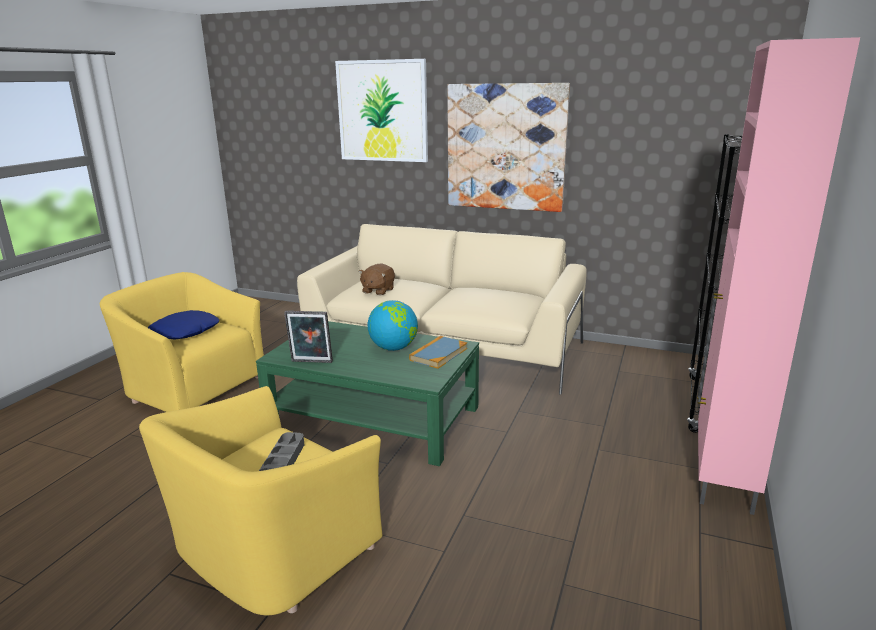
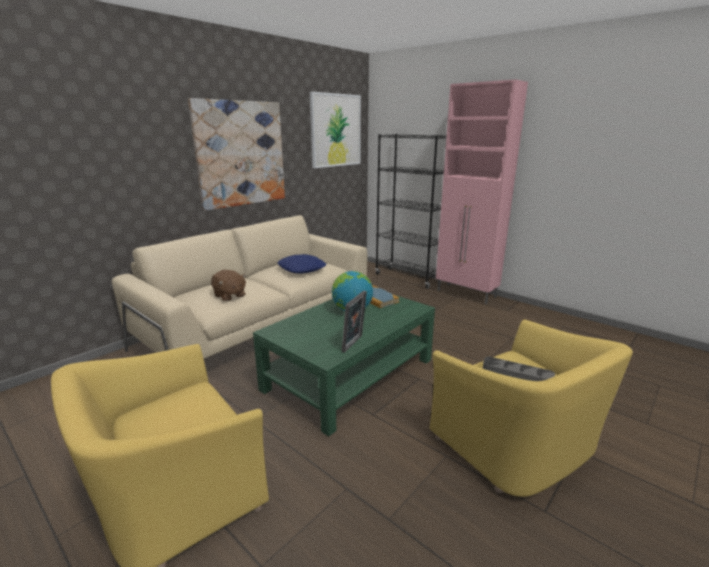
camera: 70 degrees left, 0 degrees up
(185, 331) = (166, 424): blue pillow -> blue pillow (302, 269)
(382, 111) = (118, 124): picture -> picture (335, 130)

